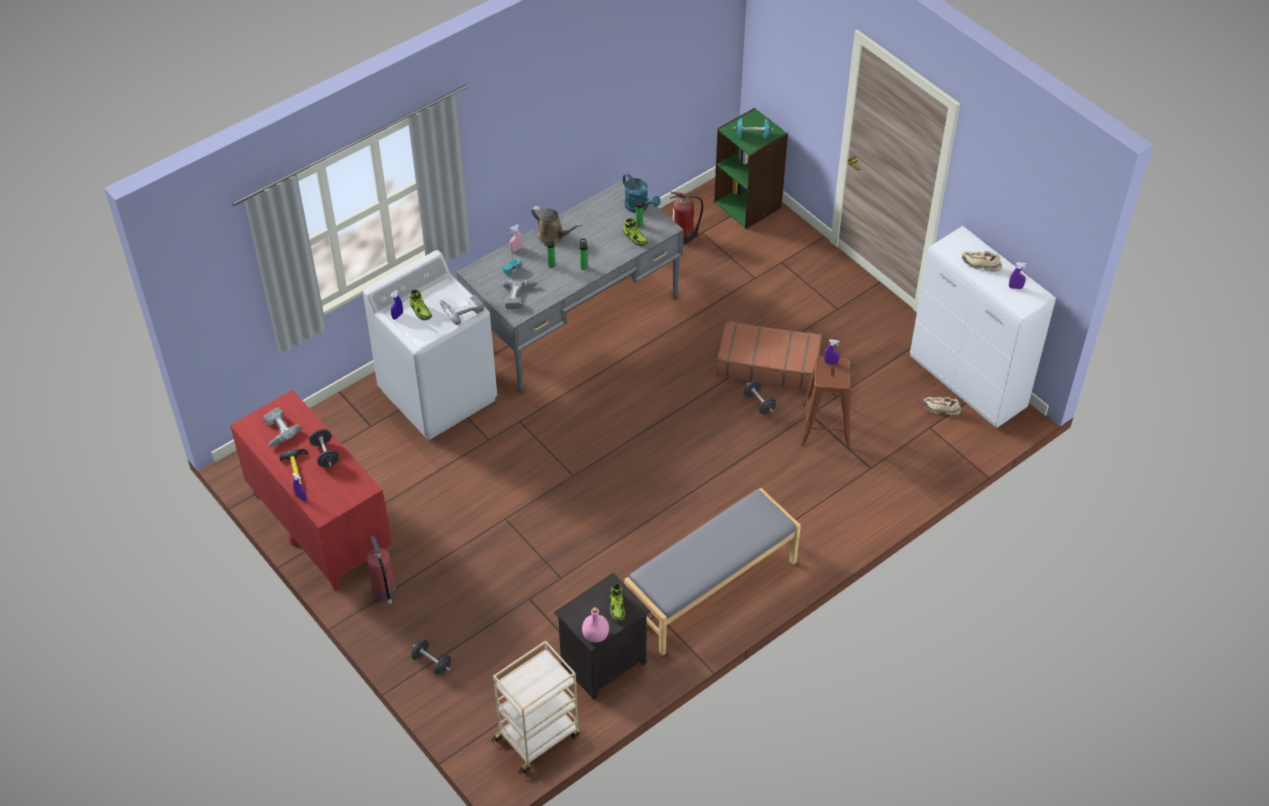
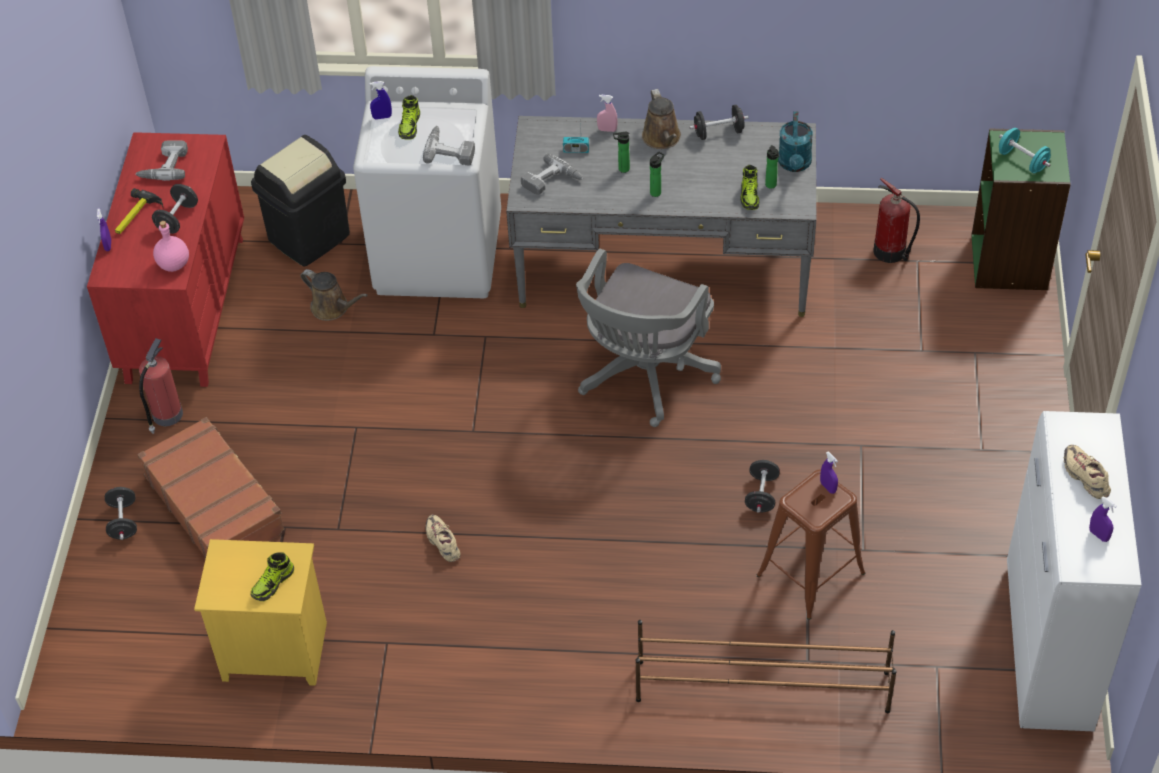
camera: 45 degrees right, 0 degrees up
(346, 435) = (308, 237): none -> black trash can
(411, 464) = (332, 308): none -> brown watering can
(538, 736) = (130, 675): beige cart -> none
(579, 214) = (718, 132): none -> black dumbbell
(595, 635) = (217, 595): pink bottle -> pink bottle (173, 264)
(603, 665) = (273, 653): black nightstand -> yellow nightstand
(631, 385) = (643, 377): none -> grey office chair
(712, 589) = (472, 661): grey bench -> none
(768, 363) = (825, 456): brown suitcase -> brown suitcase (215, 504)
(863, 495) = (761, 685): none -> brown shoe rack
(941, 409) = (977, 655): beige shoe -> beige shoe (442, 542)

